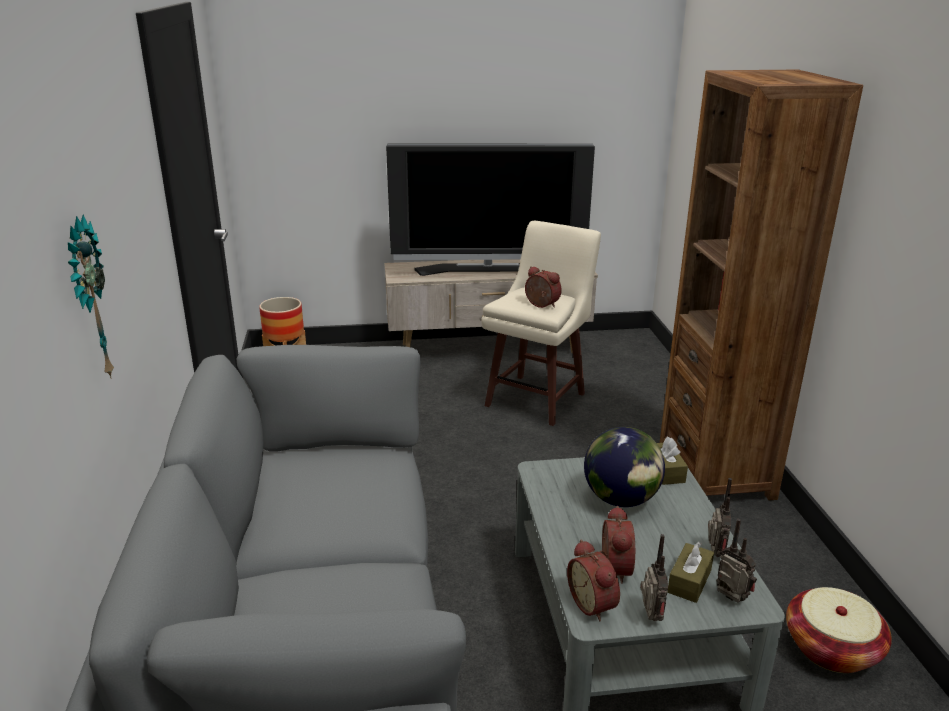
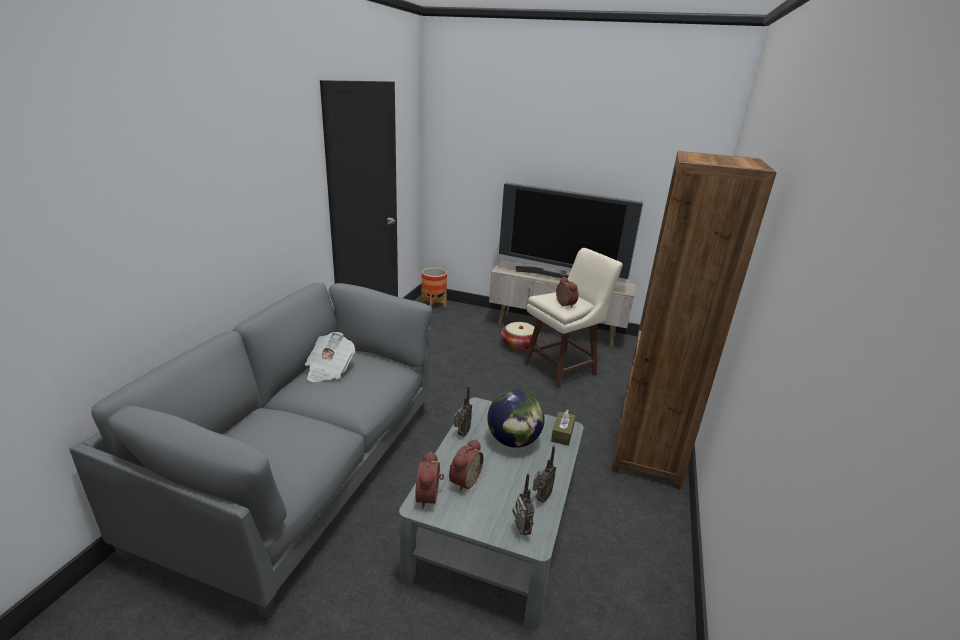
camera: 25 degrees right, 0 degrees up
(86, 301) = (199, 228): wall clock -> none
(294, 488) = (328, 369): none -> newspaper
(650, 617) = (456, 519): radio -> radio (461, 434)
(689, 581) = (505, 508): brown tissue box -> none
(831, 648) = (630, 608): basket -> basket (519, 345)

